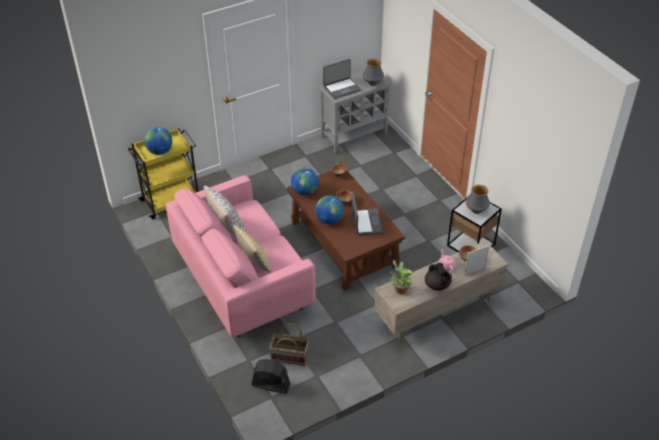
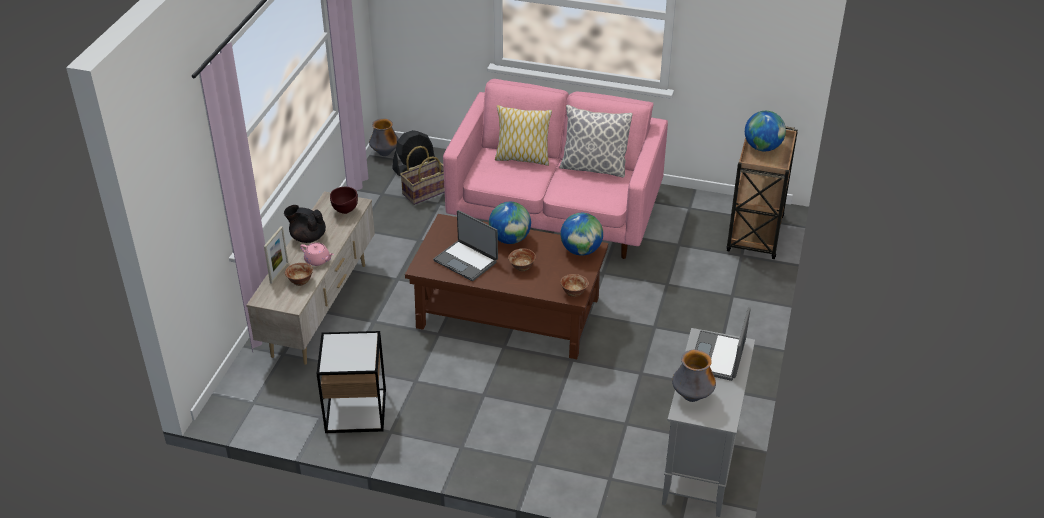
camera: 135 degrees right, 5 degrees down
(171, 200) = (755, 235): yellow cart -> brown cart
(399, 289) = (344, 212): potted plant -> brown bowl
(476, 211) = (347, 349): vase -> vase (385, 153)

